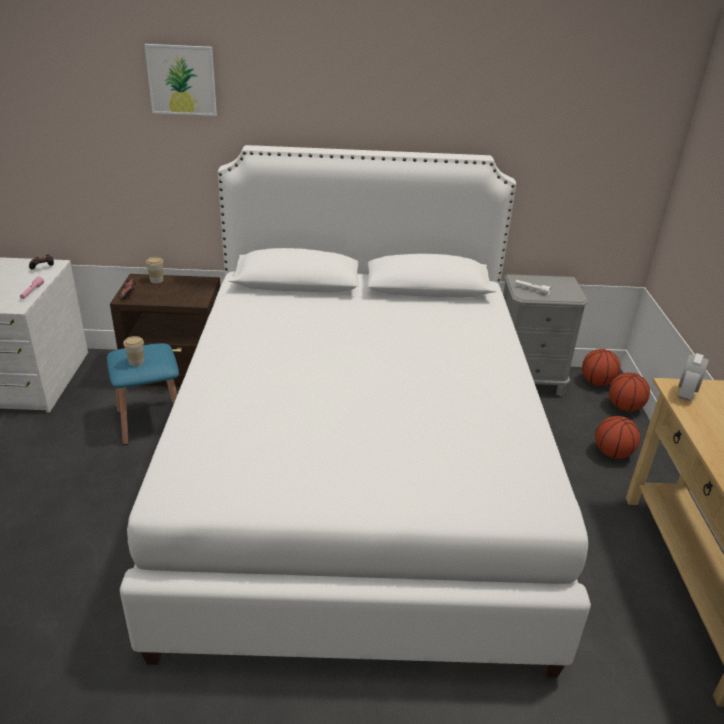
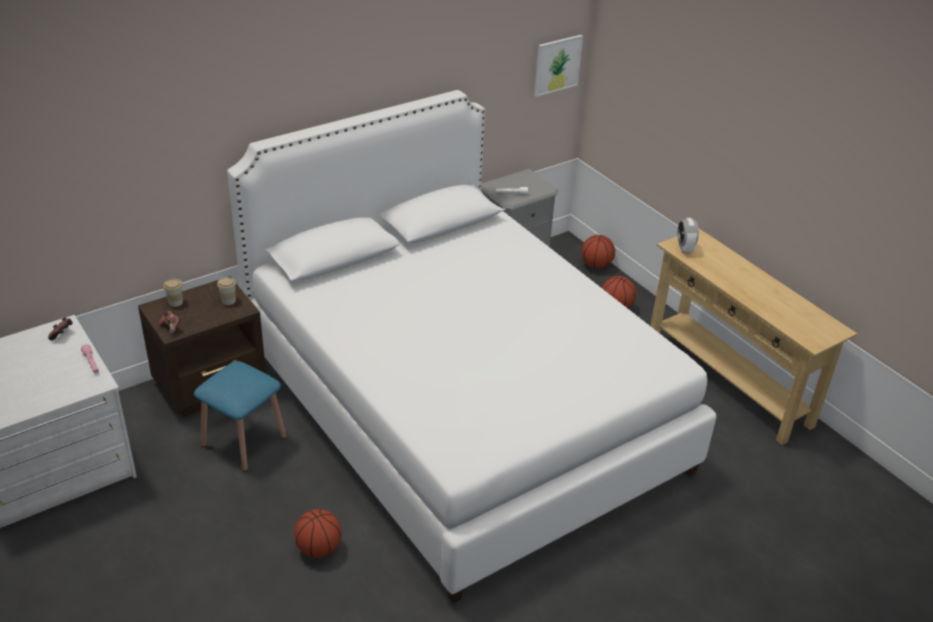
camera: 35 degrees left, 5 degrees up
(136, 362) = (241, 388): cup -> cup (228, 301)
(182, 80) = (182, 99): picture -> picture (557, 65)
(597, 382) = (561, 251): basketball -> basketball (319, 548)

